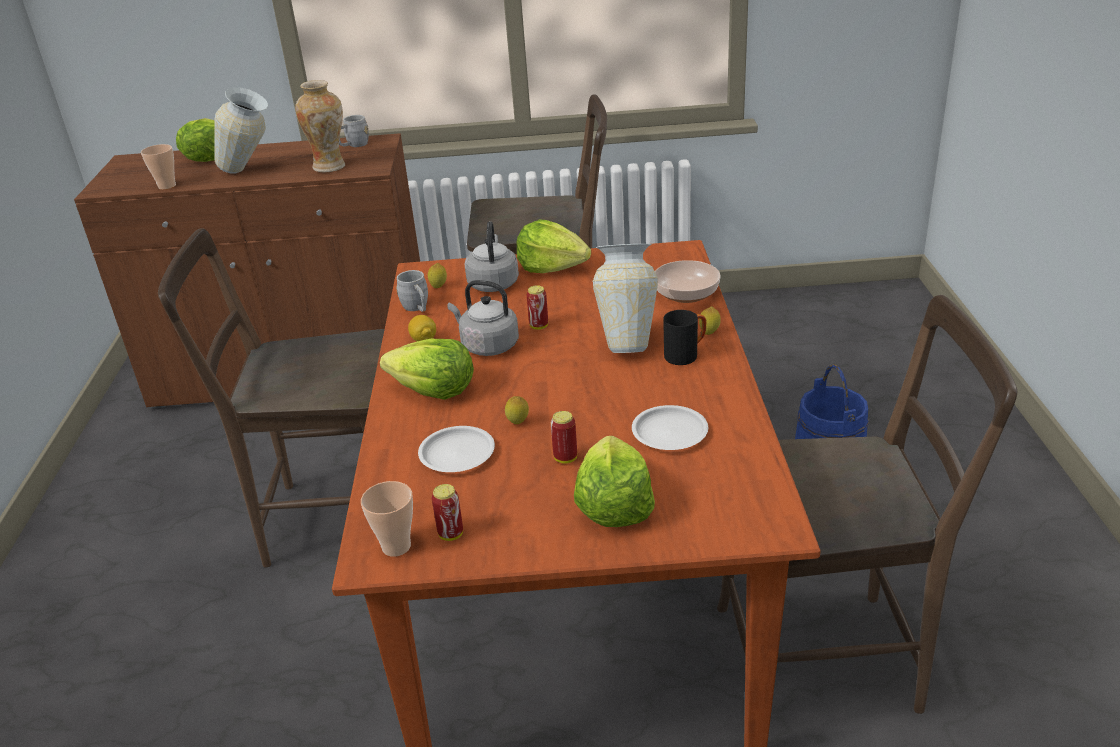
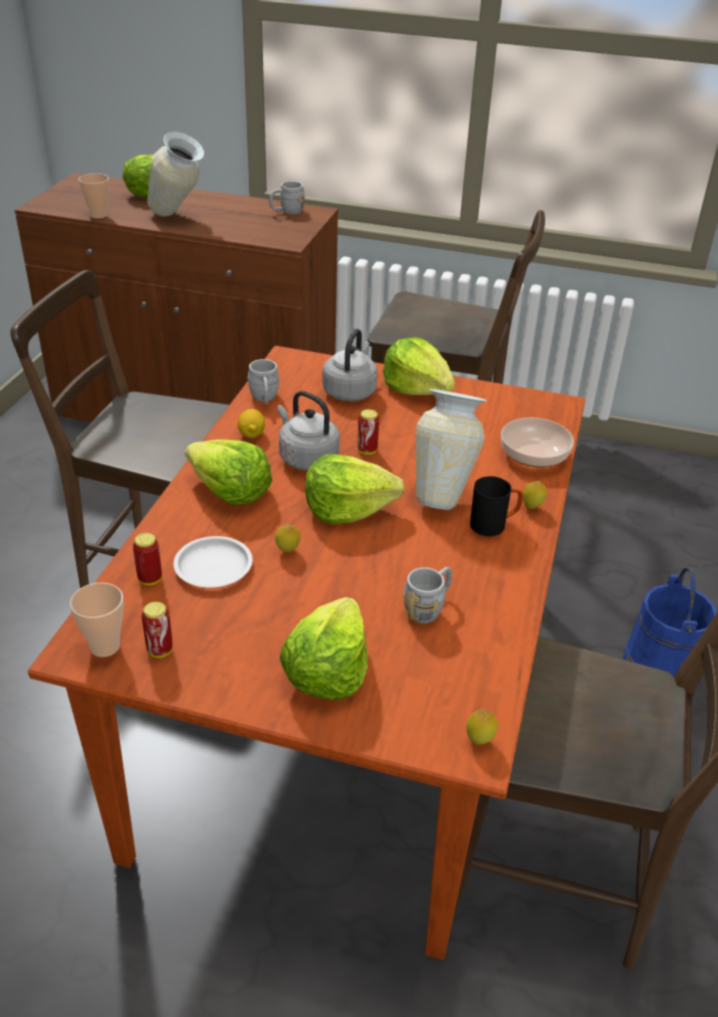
camera: 15 degrees right, 5 degrees up
(330, 167) = (251, 230): vase -> none
(439, 287) = (297, 381): lemon -> lemon (479, 741)
(550, 376) = (347, 509): none -> lettuce
(565, 458) = (311, 604): can -> can (150, 579)
(670, 432) = (428, 608): white plate -> grey mug

